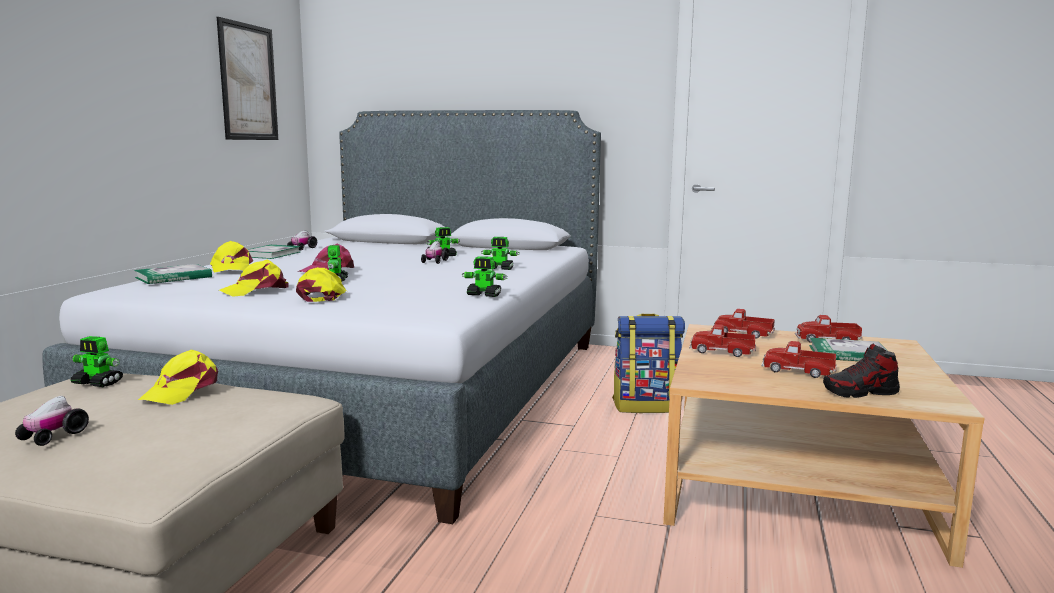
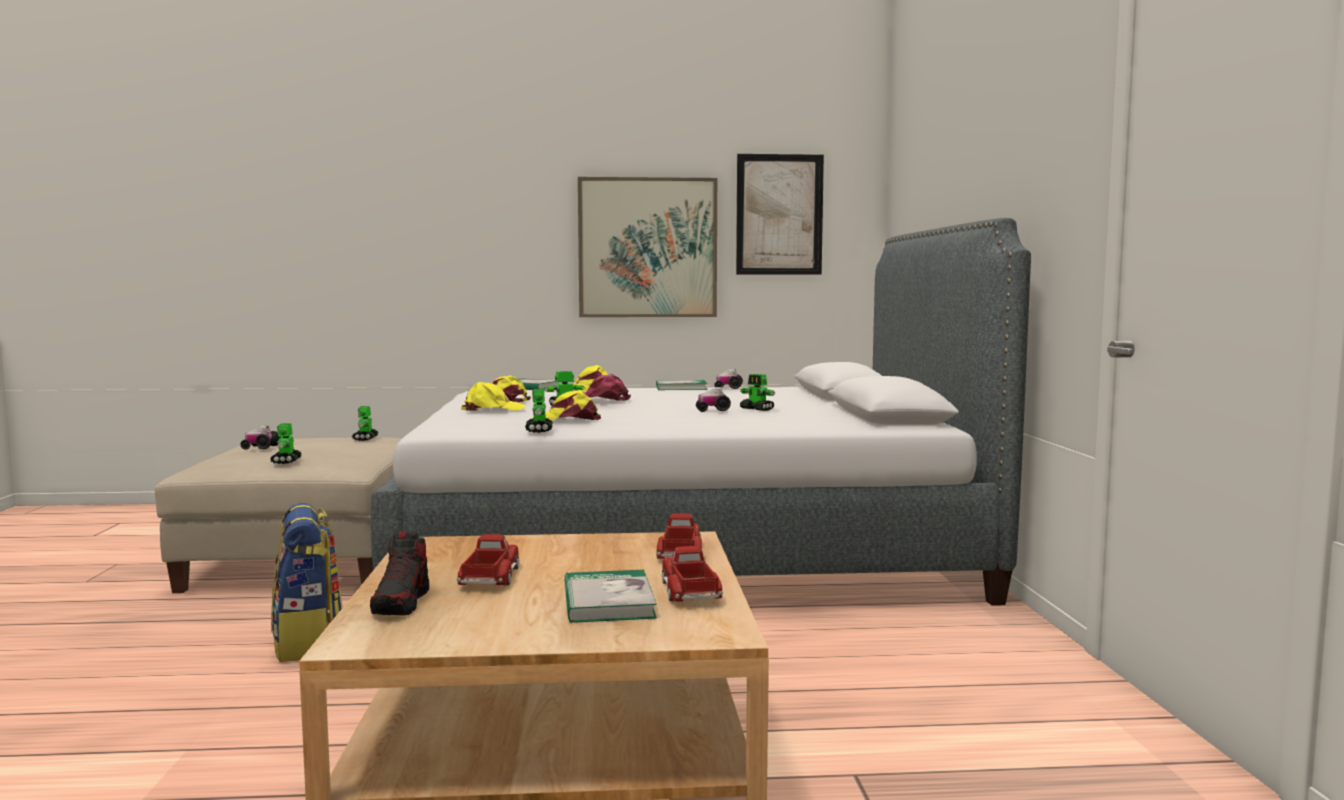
camera: 70 degrees right, 5 degrees down
(157, 109) = (647, 248): none -> picture
(182, 391) = (348, 449): yellow cap -> yellow cap (568, 420)
(500, 269) = (700, 423): toy robot -> toy robot (286, 461)
(646, 406) = (779, 662): backpack -> backpack (309, 643)
(722, 352) = (566, 547): toy truck -> none
(860, 392) = (401, 603): shoe -> shoe turned 150 degrees counterclockwise

